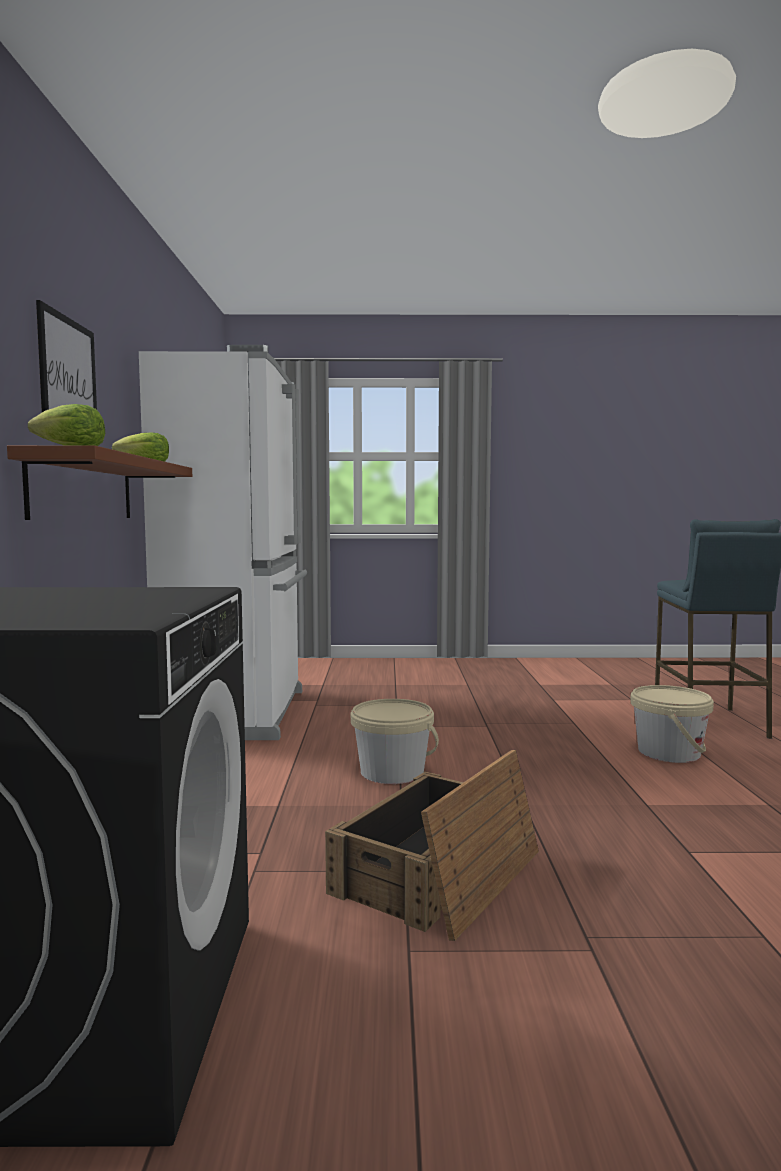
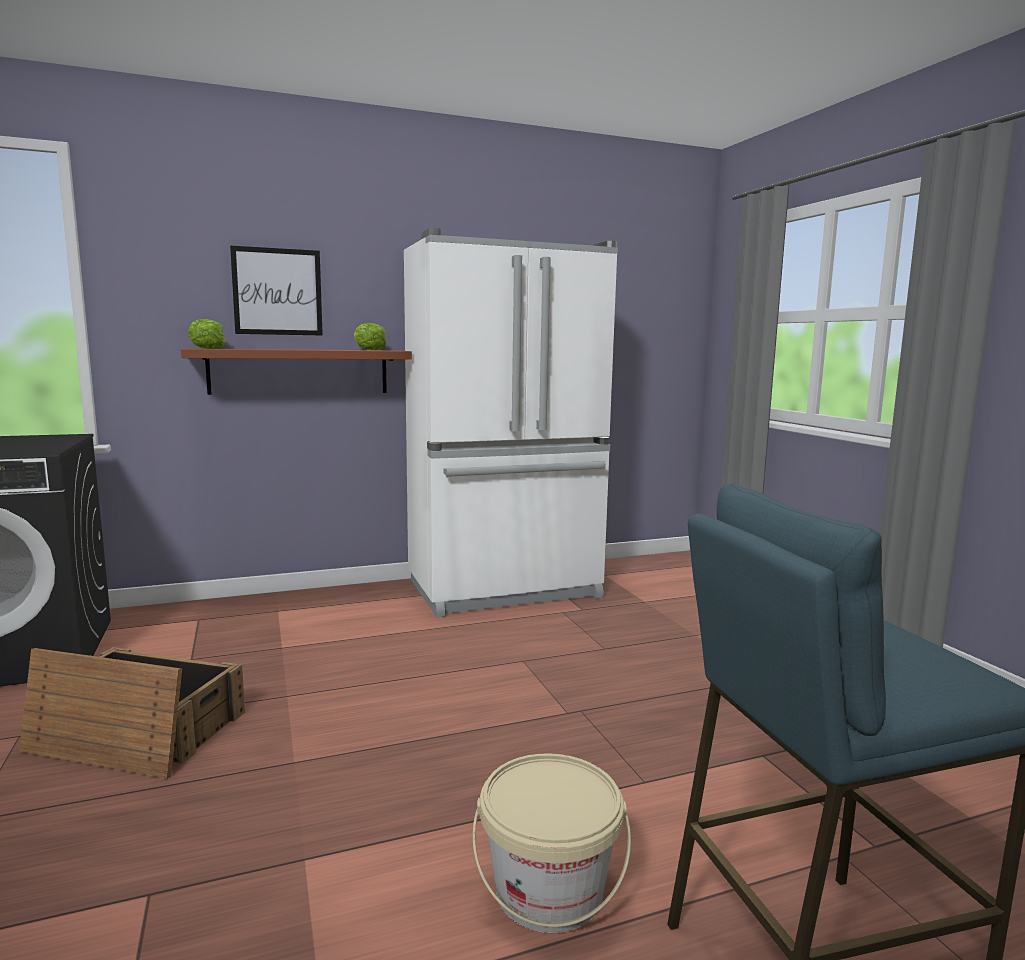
camera: 70 degrees right, 5 degrees up
(392, 772) = (372, 679): beige bucket -> none

